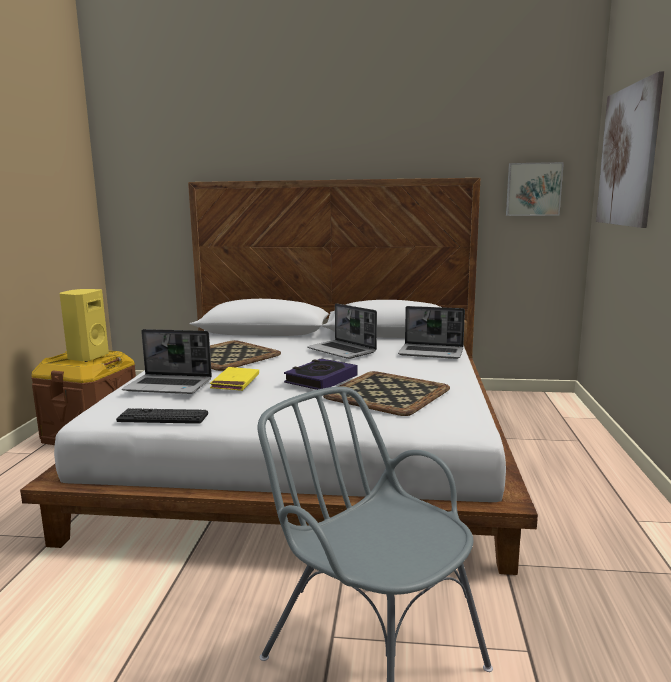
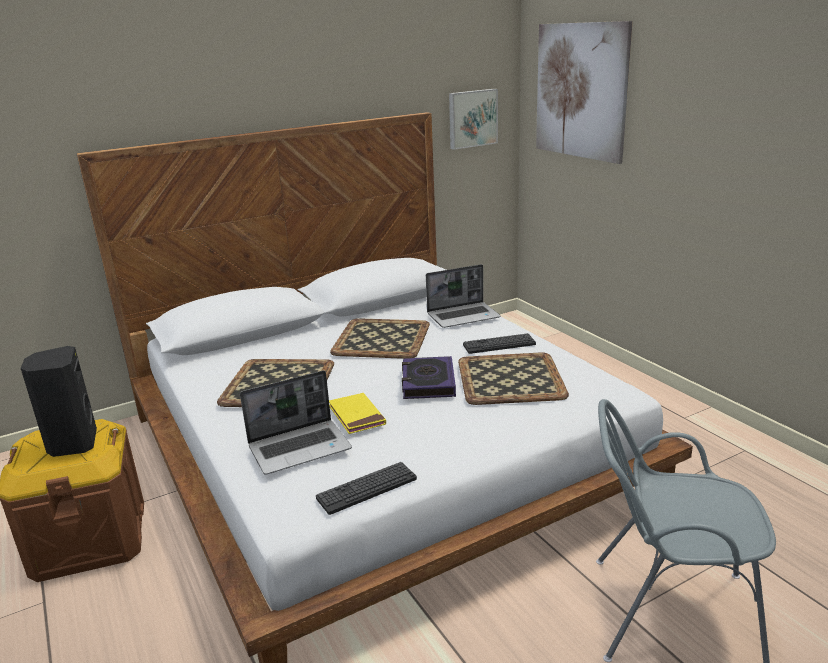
camera: 35 degrees left, 10 degrees up
(87, 357) = (72, 444): yellow speaker -> black speaker
(342, 351) = (382, 338): laptop -> tray
(423, 373) = (499, 344): none -> keyboard

